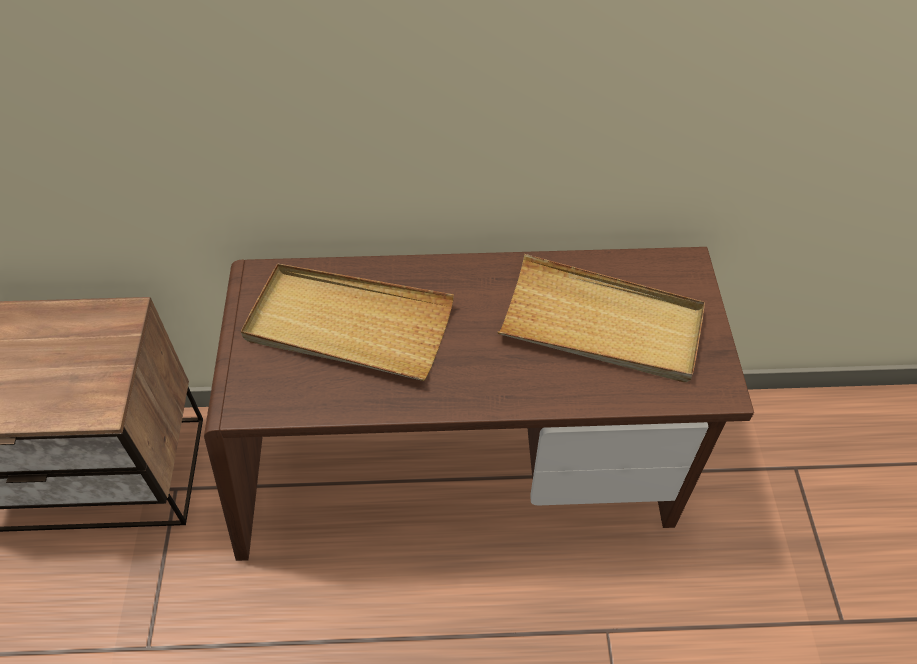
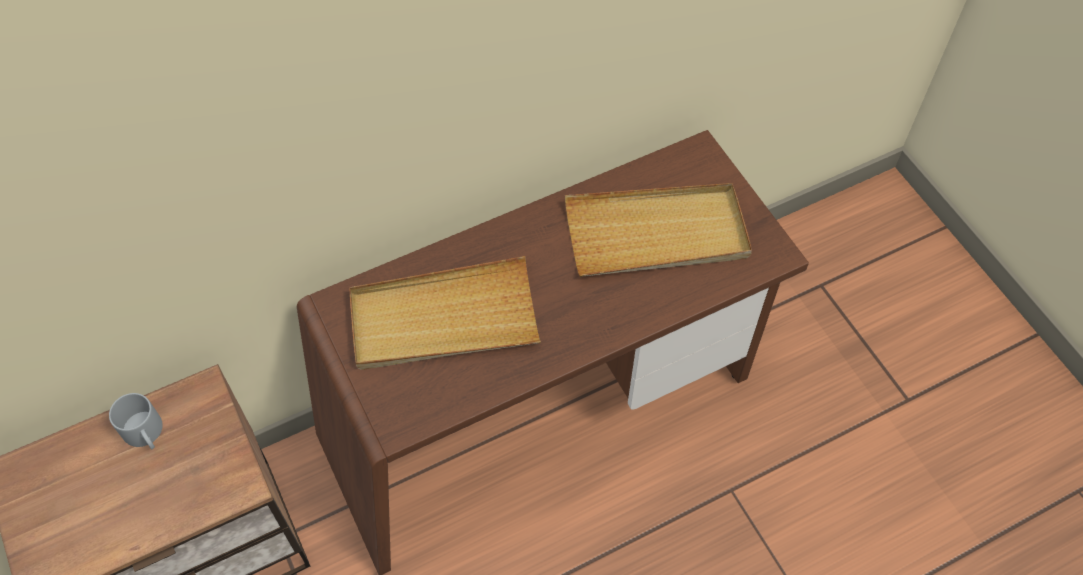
camera: 25 degrees left, 5 degrees up
(56, 331) = (146, 433): none -> grey mug

